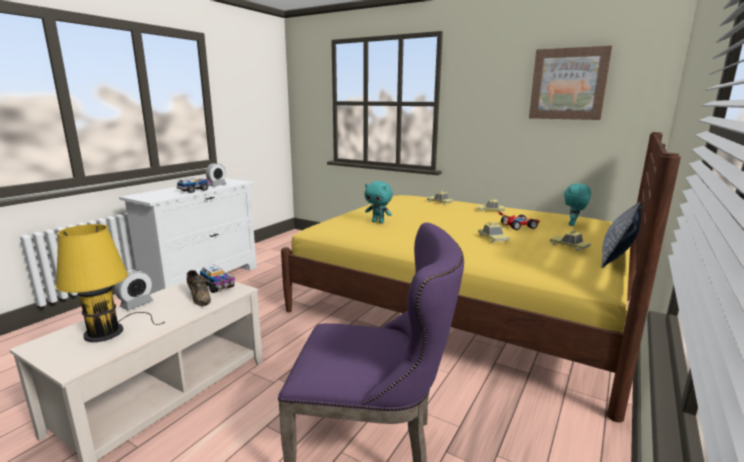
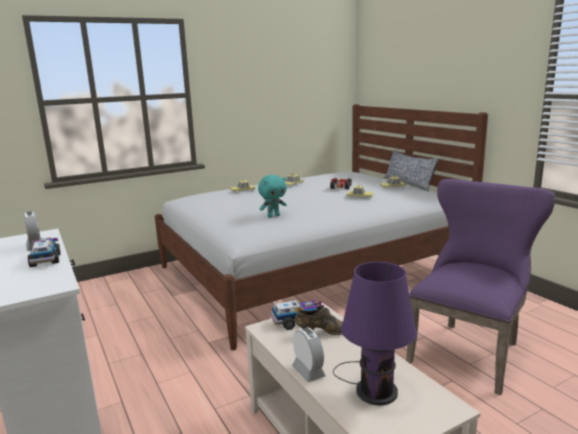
camera: 60 degrees left, 0 degrees up
(108, 331) = (373, 389): yellow table lamp -> purple table lamp
(461, 305) = (311, 269): yellow bed -> white bed
(568, 84) = (296, 72): picture -> none
(573, 224) = (351, 177): turquoise plush toy -> none

